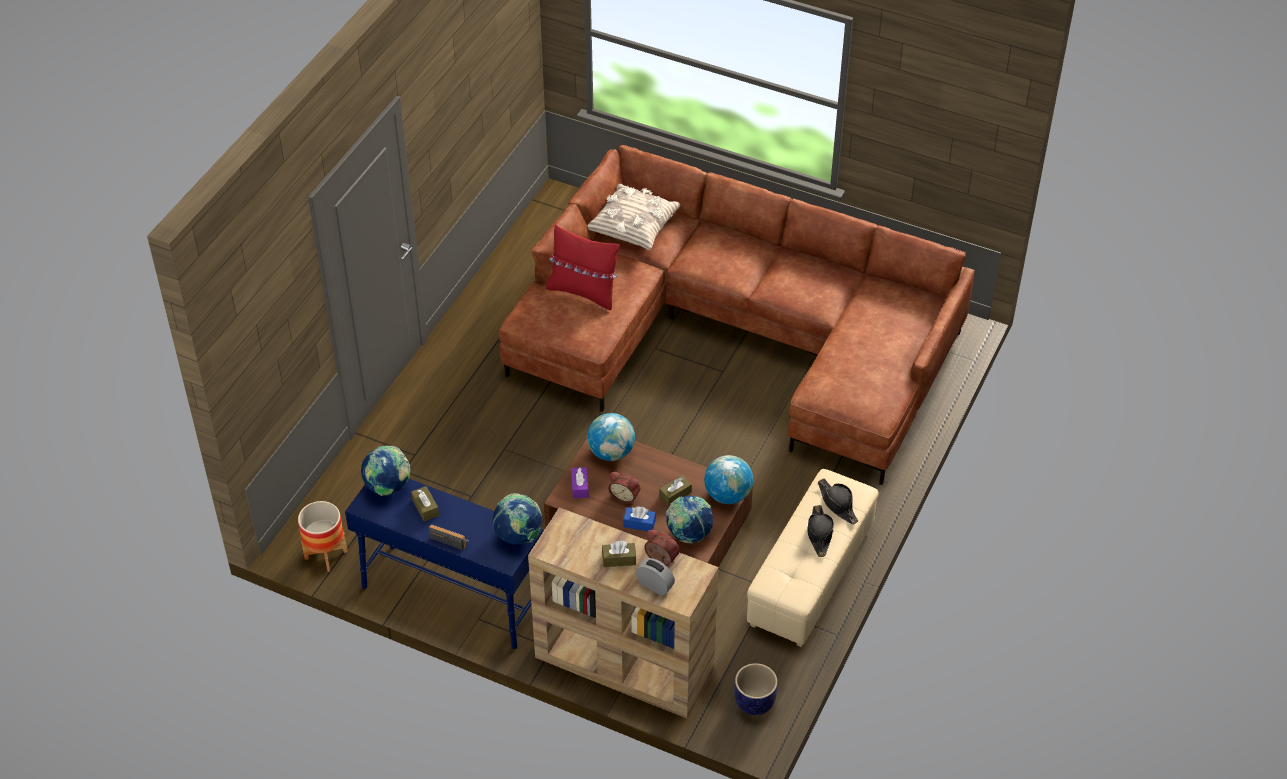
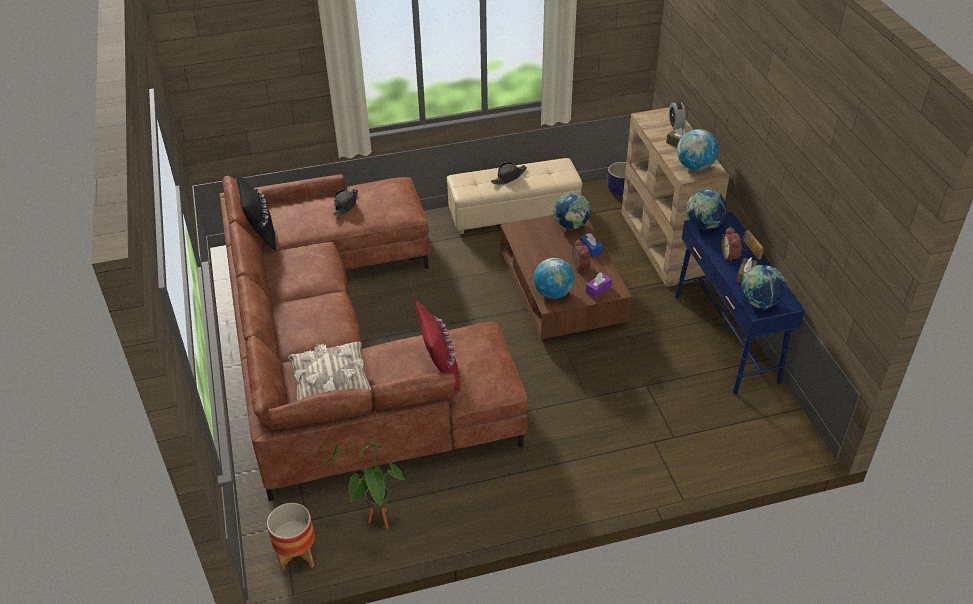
camera: 130 degrees left, 5 degrees down
(326, 555) = (787, 422): planter -> planter (297, 555)
(532, 261) = (376, 524): none -> potted plant
(660, 560) = (657, 132): alarm clock -> alarm clock (731, 256)
(675, 494) = (549, 248): brown tissue box -> none
(728, 495) = (522, 228): globe -> globe (694, 166)
(837, 504) = (478, 181): black hat -> black hat (346, 205)
(889, 282) = (261, 234): none -> black pillow

